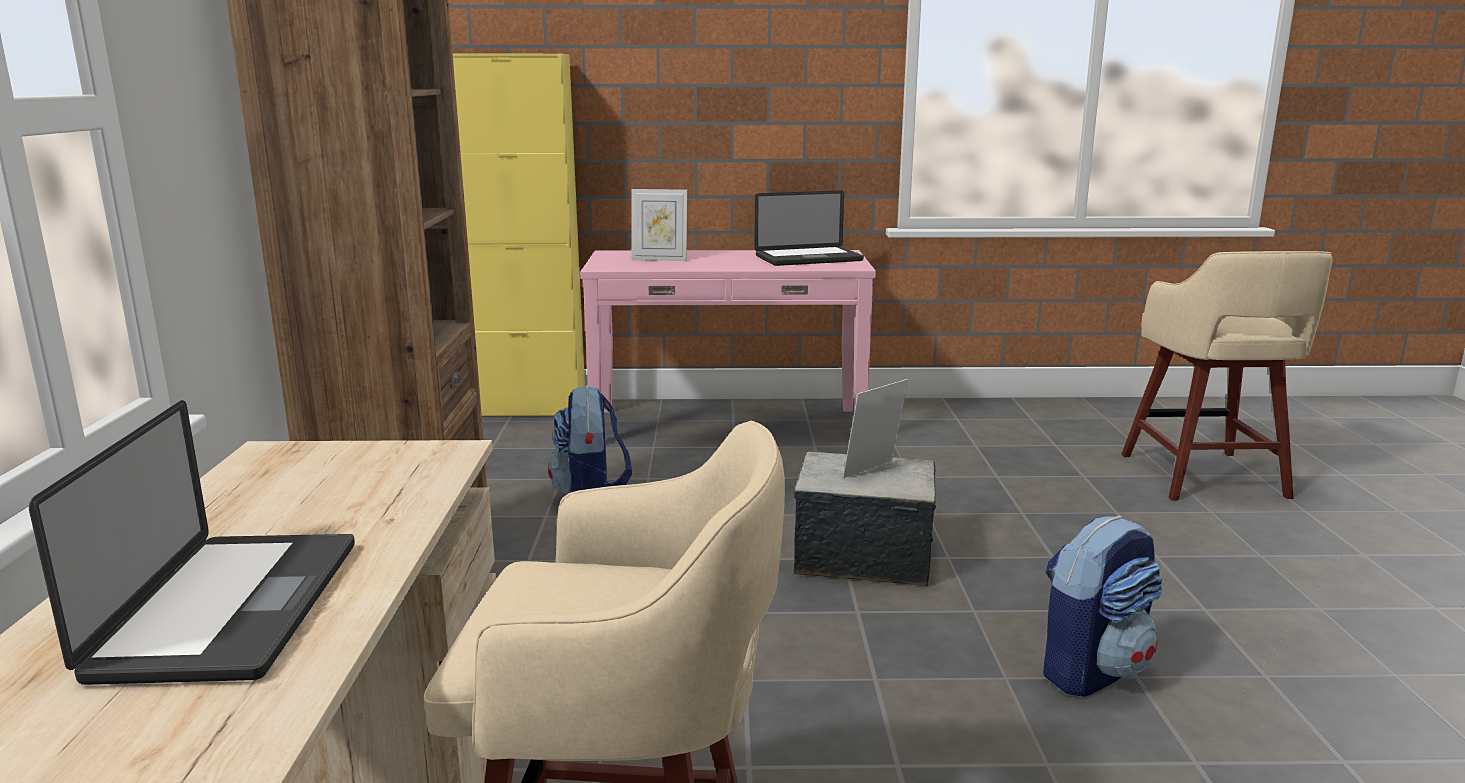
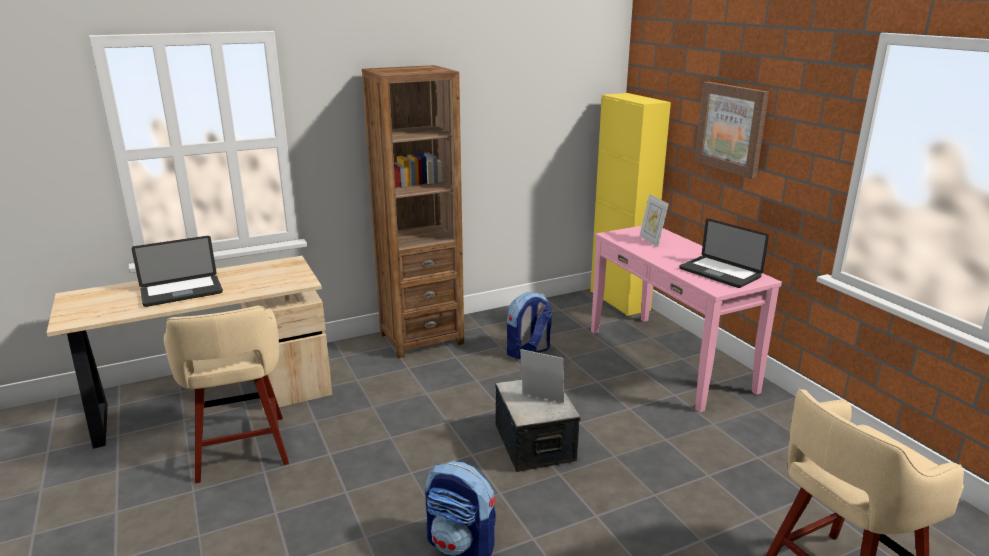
camera: 65 degrees right, 5 degrees up
(700, 75) = (731, 128): none -> picture

